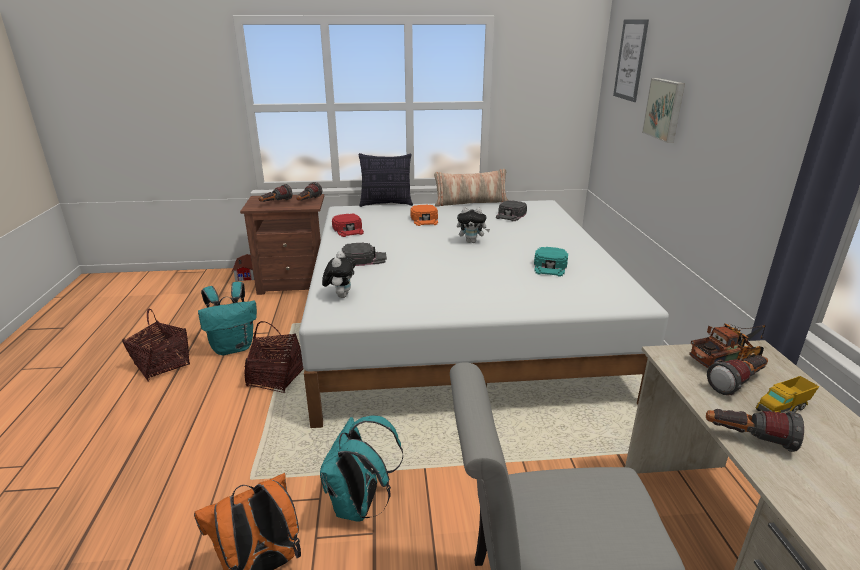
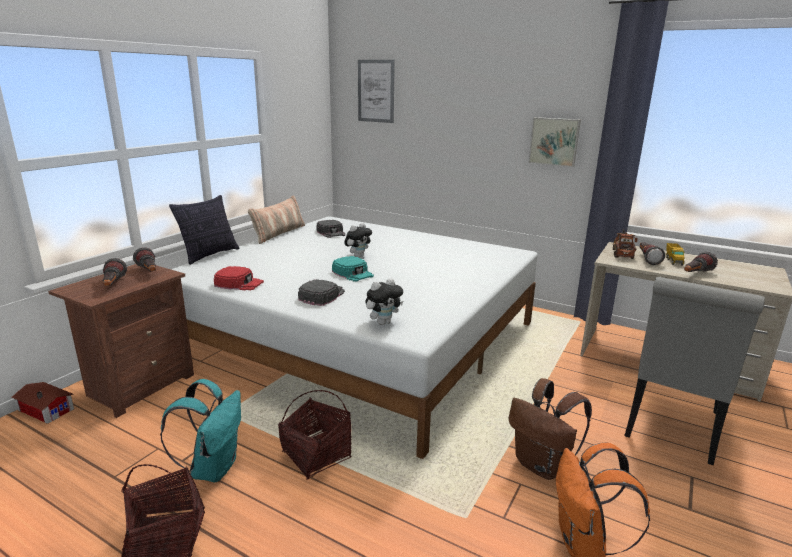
camera: 55 degrees left, 5 degrees down
(341, 295) = (383, 322): plush toy -> plush toy turned 105 degrees clockwise
(359, 506) = (543, 466): turquoise backpack -> brown backpack
(425, 219) = (280, 255): orange cap -> none
(550, 266) = (439, 252): turquoise cap -> turquoise cap (353, 273)
(665, 109) = (436, 124): picture -> picture (554, 141)

